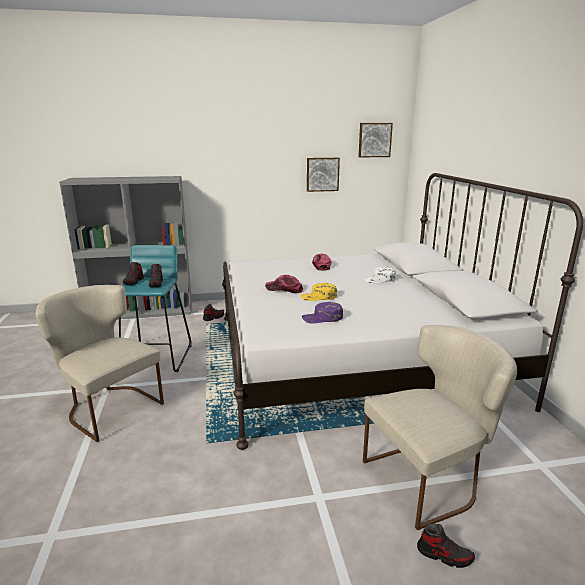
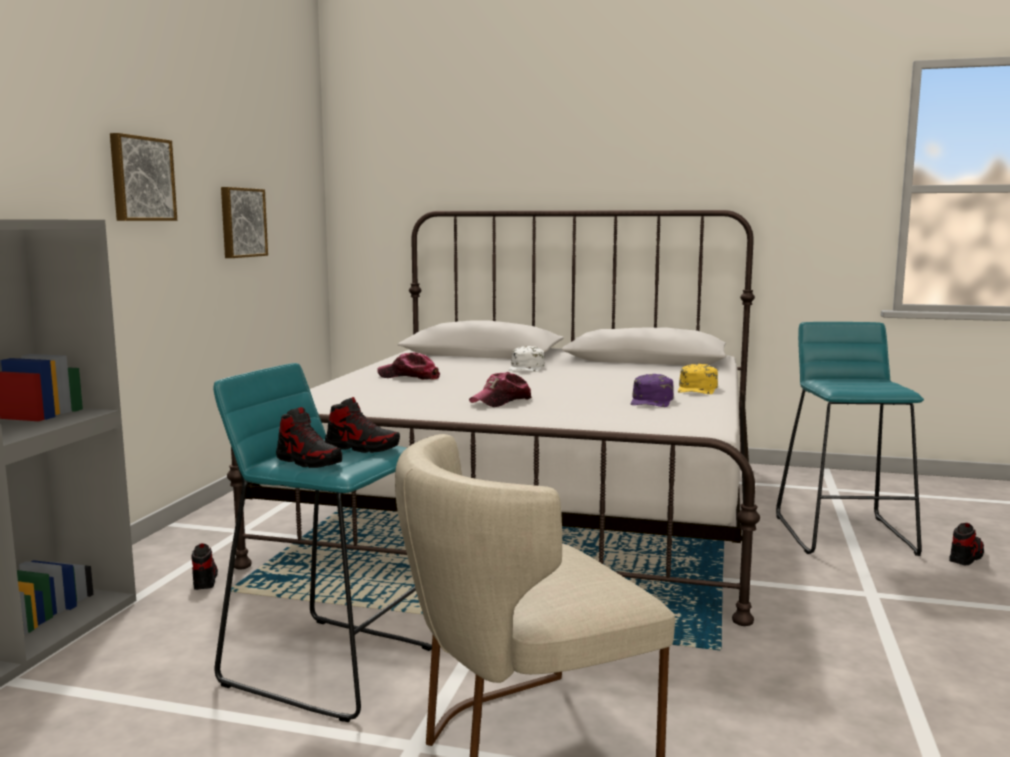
camera: 65 degrees left, 10 degrees down
(318, 297) = (562, 393): yellow cap -> yellow cap (697, 389)
(374, 140) = (292, 160): picture -> picture (141, 179)
(429, 478) = (845, 534): beige chair -> turquoise stool

